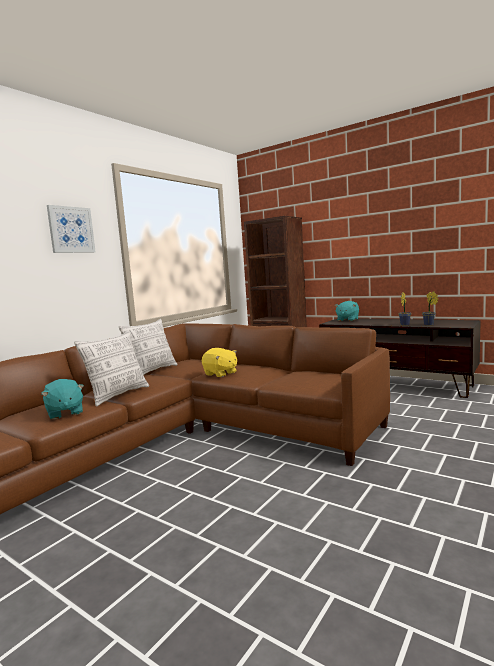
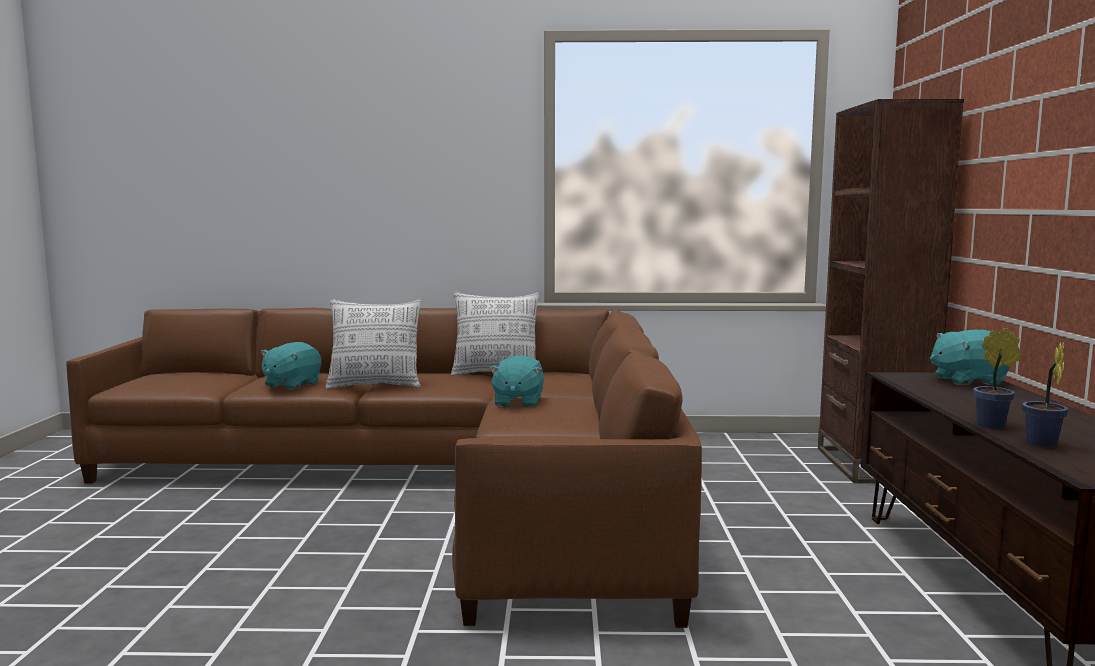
camera: 55 degrees right, 0 degrees up
(71, 230) = (456, 143): picture -> none
(220, 374) = (517, 402): yellow plush toy -> turquoise plush toy

